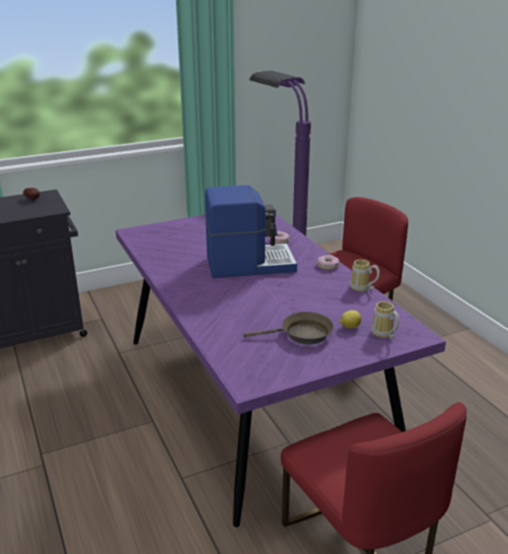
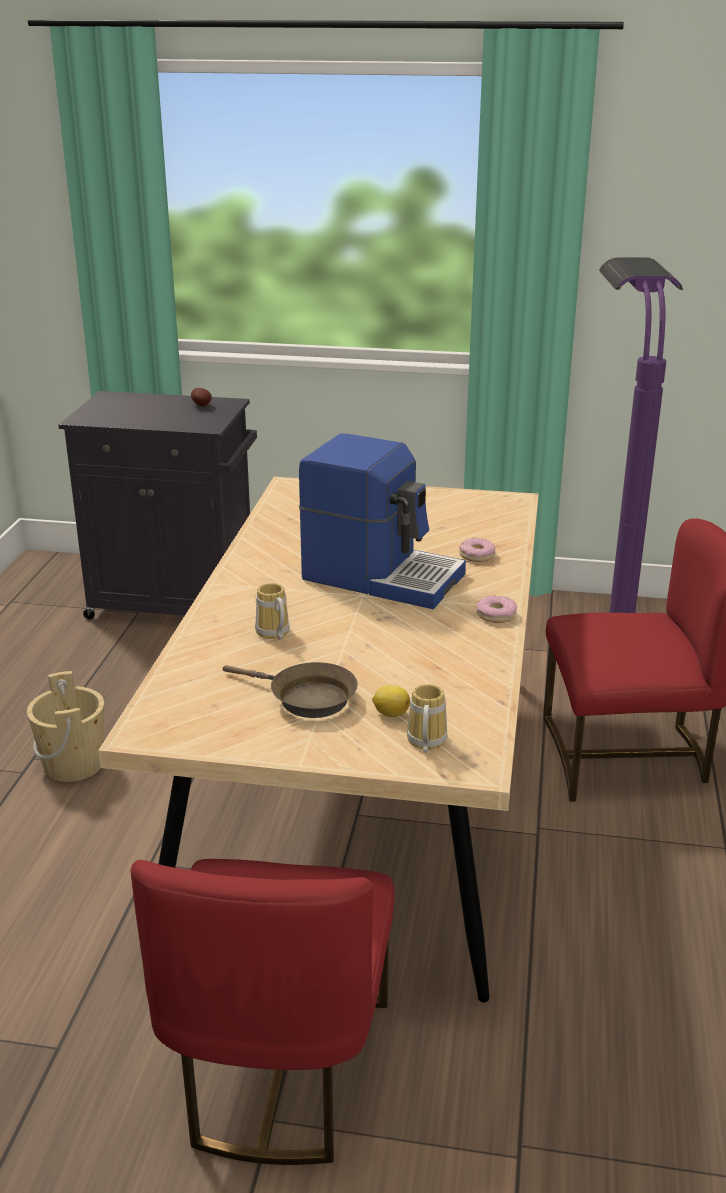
camera: 35 degrees right, 0 degrees up
(72, 446) = (73, 764): none -> beige bucket
(255, 395) = (363, 799): purple dining table -> beige dining table
(362, 288) = (497, 666): mug -> mug (272, 634)

